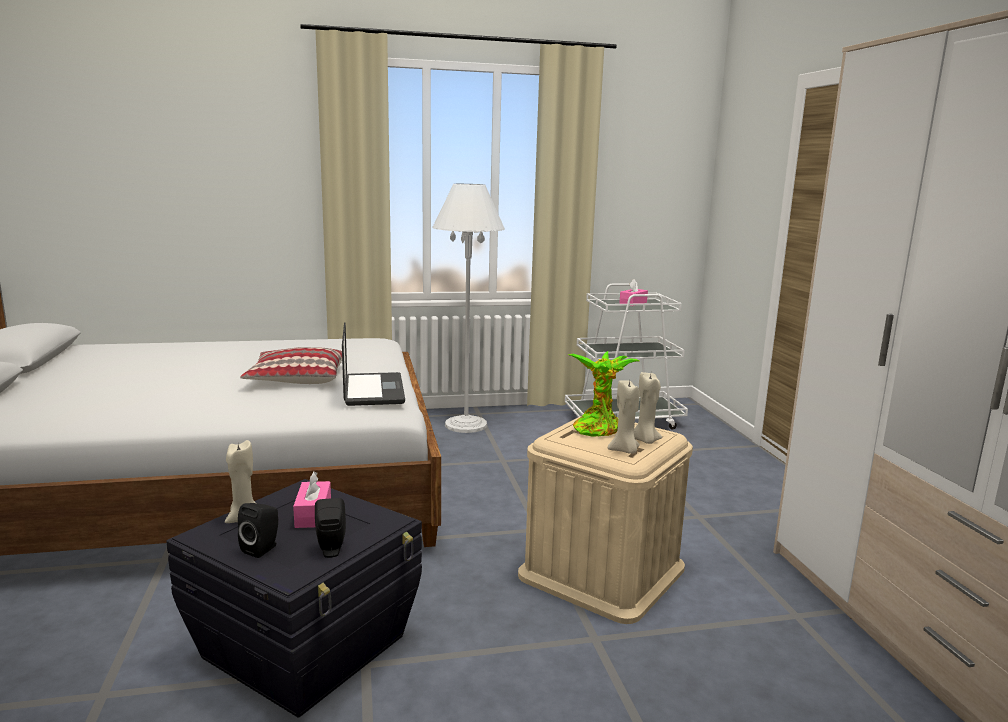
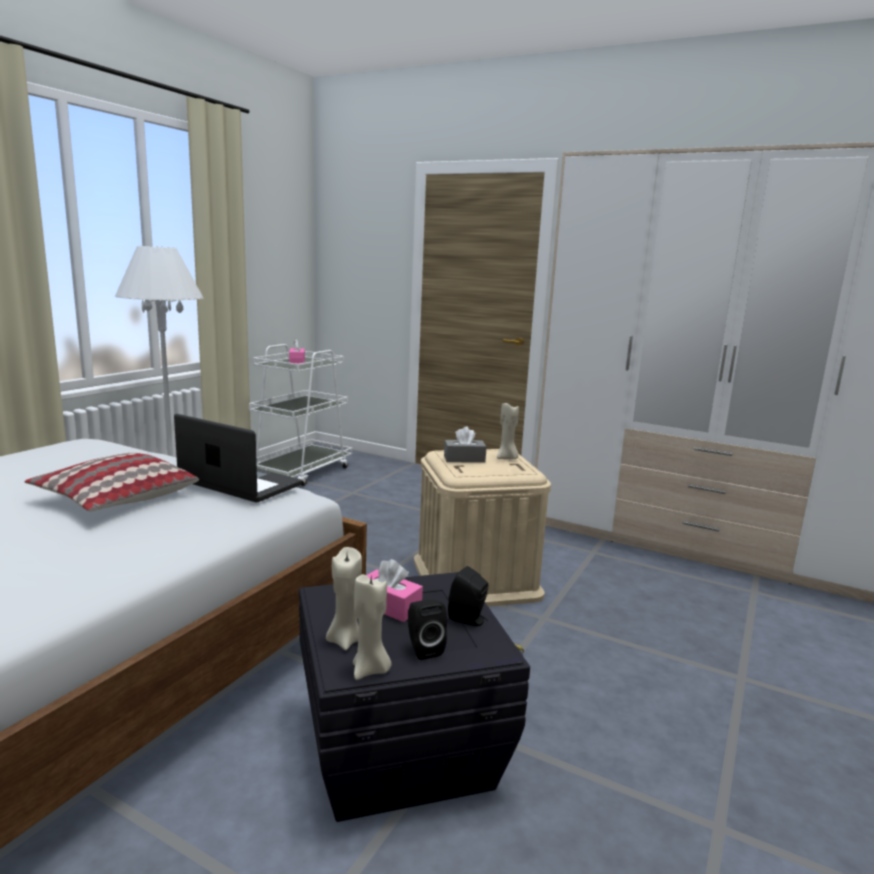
camera: 50 degrees left, 0 degrees up
(597, 428) = (464, 459): potted plant -> grey tissue box
(624, 450) = (513, 467): beige candle -> beige candle (370, 670)

